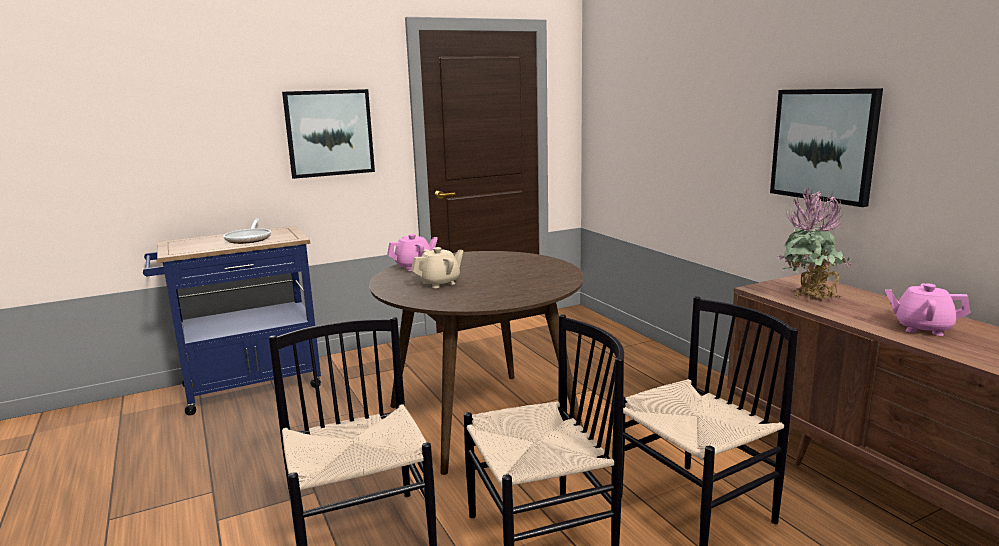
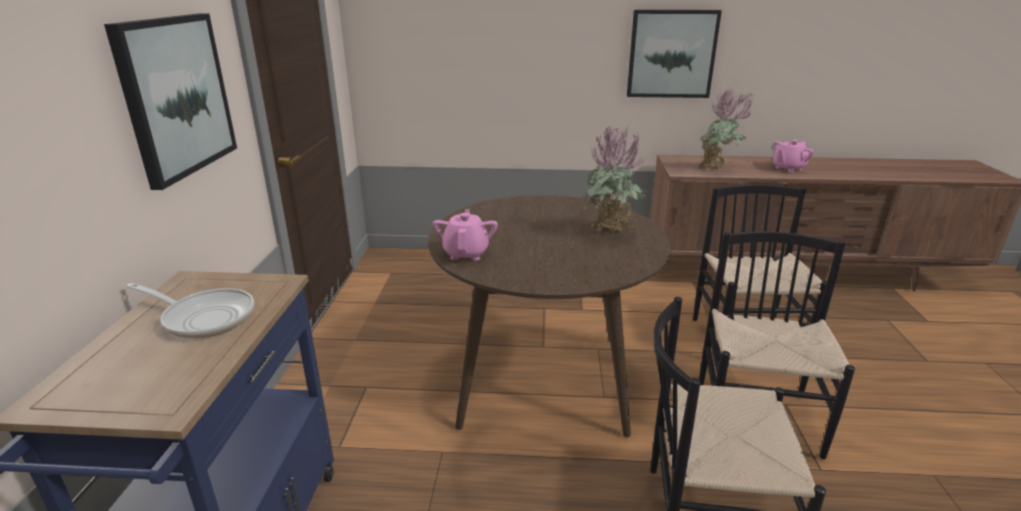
camera: 60 degrees left, 10 degrees up
(439, 283) = (551, 255): beige teapot -> none
(508, 289) = (611, 234): none -> potted plant

